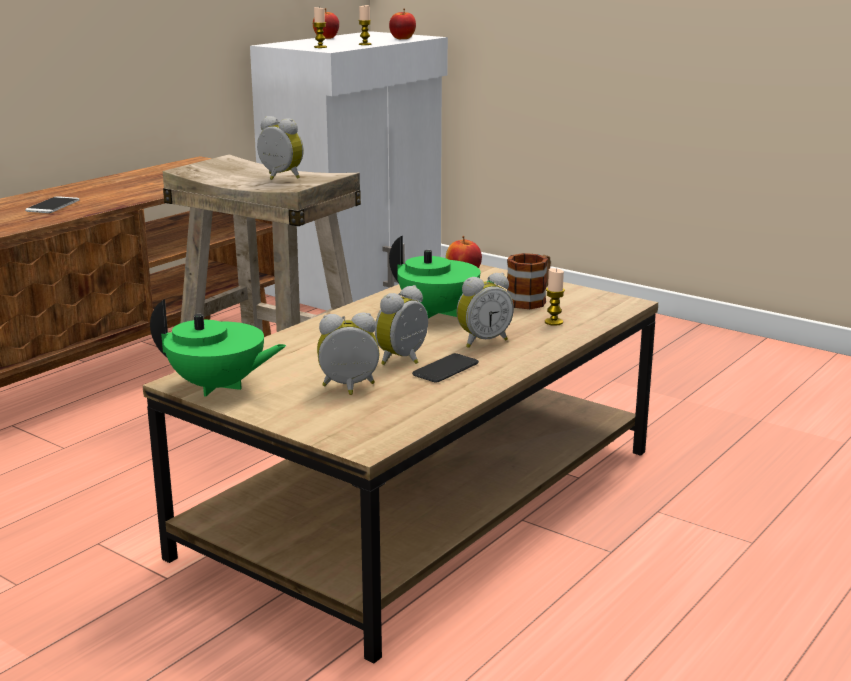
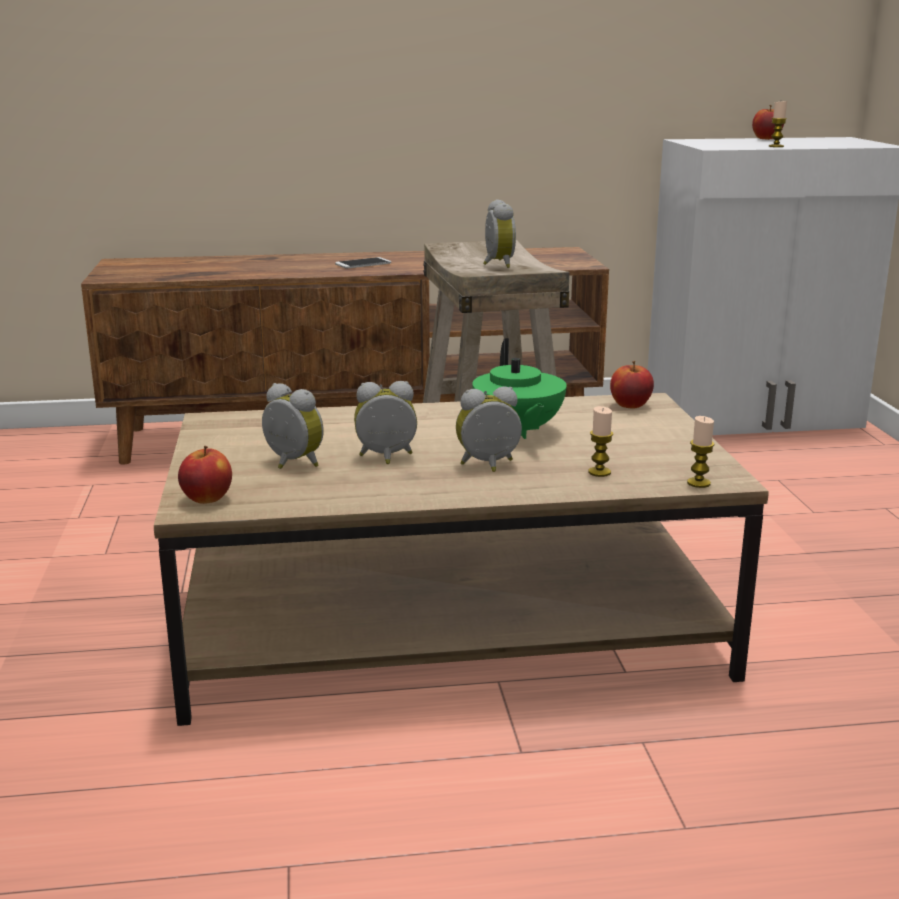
camera: 45 degrees right, 0 degrees up
(218, 387) = (218, 430): green teapot -> none
(320, 47) = (717, 145): candle -> candle (698, 483)
(402, 38) = (845, 145): apple -> apple (207, 499)
(445, 369) = (397, 477): phone -> none
(482, 341) = (489, 466): alarm clock -> alarm clock turned 150 degrees clockwise
(531, 300) = (632, 446): mug -> none

